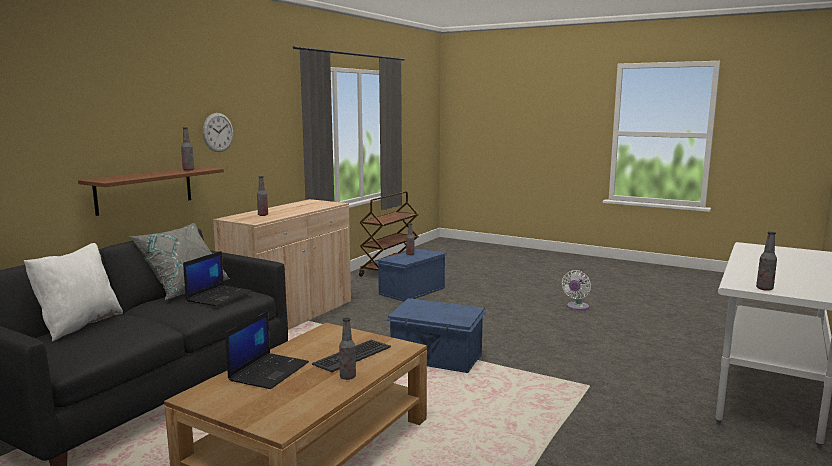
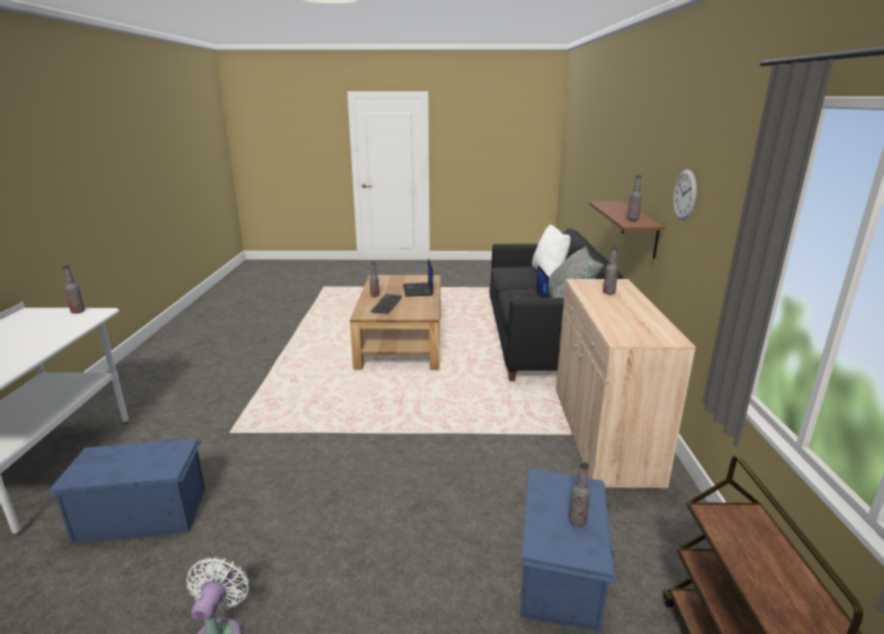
camera: 150 degrees right, 10 degrees up
(436, 358) = (386, 423): blue storage box -> blue storage box (142, 513)

